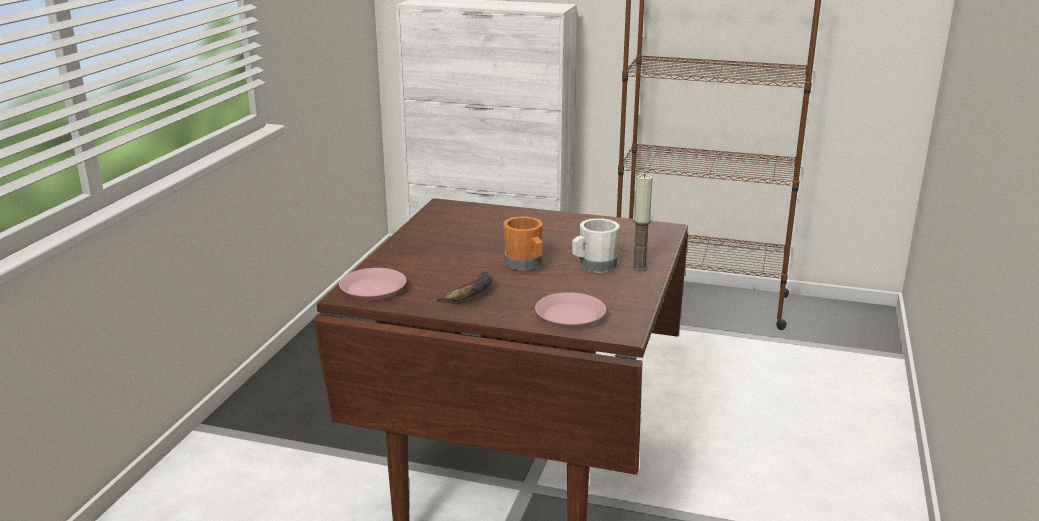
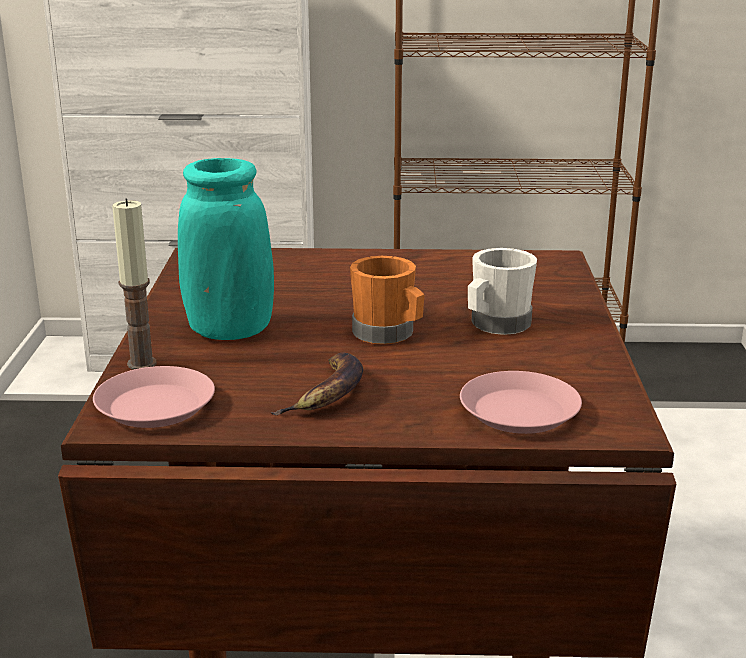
camera: 15 degrees left, 0 degrees up
(435, 253) = (229, 331): none -> turquoise vase
(639, 267) = (565, 320): candle -> candle (141, 363)

